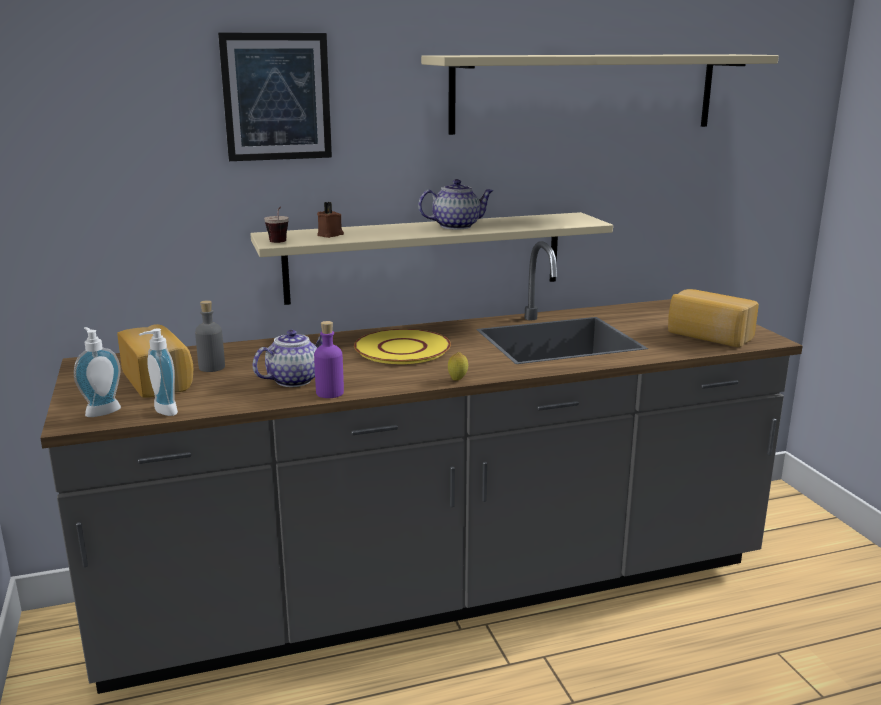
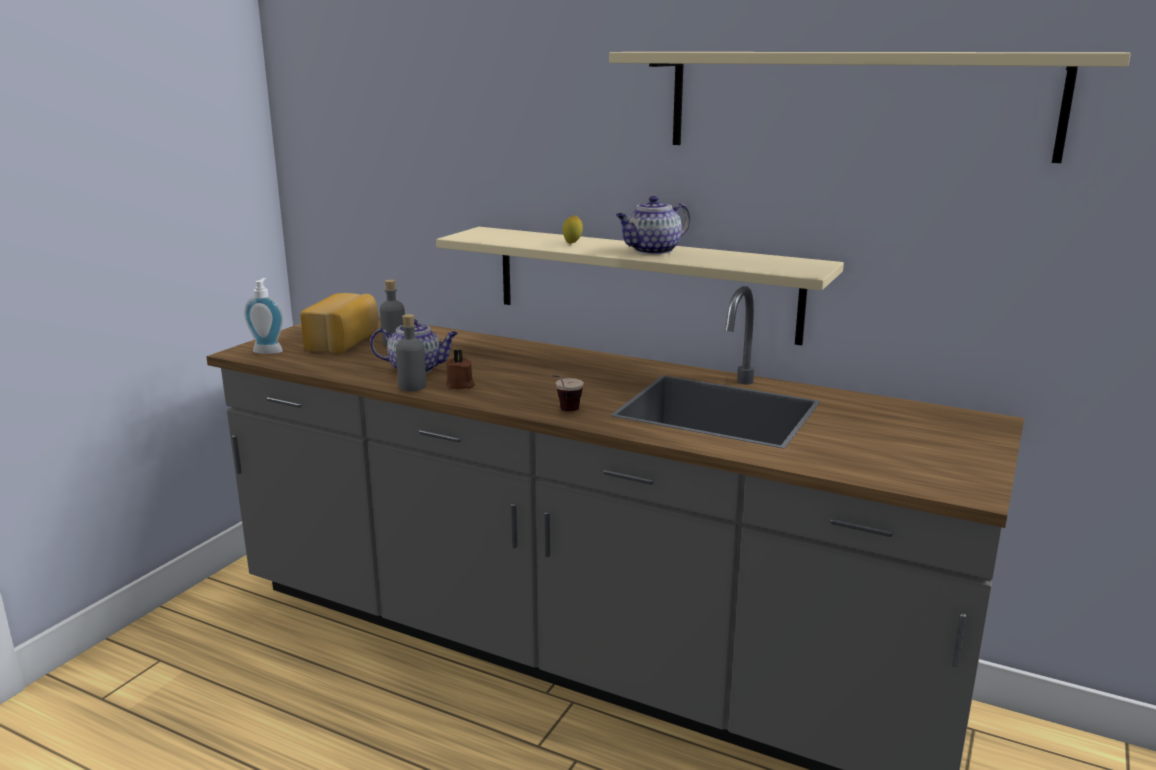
camera: 45 degrees right, 0 degrees up
(162, 411) = (293, 362): soap dispenser -> none
(277, 97) = (504, 93): picture -> none
(279, 243) = (460, 238): cup -> cup (564, 412)
(330, 235) = (521, 238): brown candle -> brown candle (460, 385)
(330, 393) = (412, 386): purple bottle -> grey bottle
(402, 349) = (553, 371): yellow plate -> none
(457, 226) = (652, 251): teapot -> teapot turned 120 degrees clockwise
(457, 380) = (524, 410): lemon -> lemon (572, 243)
(708, 337) = (896, 462): bread -> none

